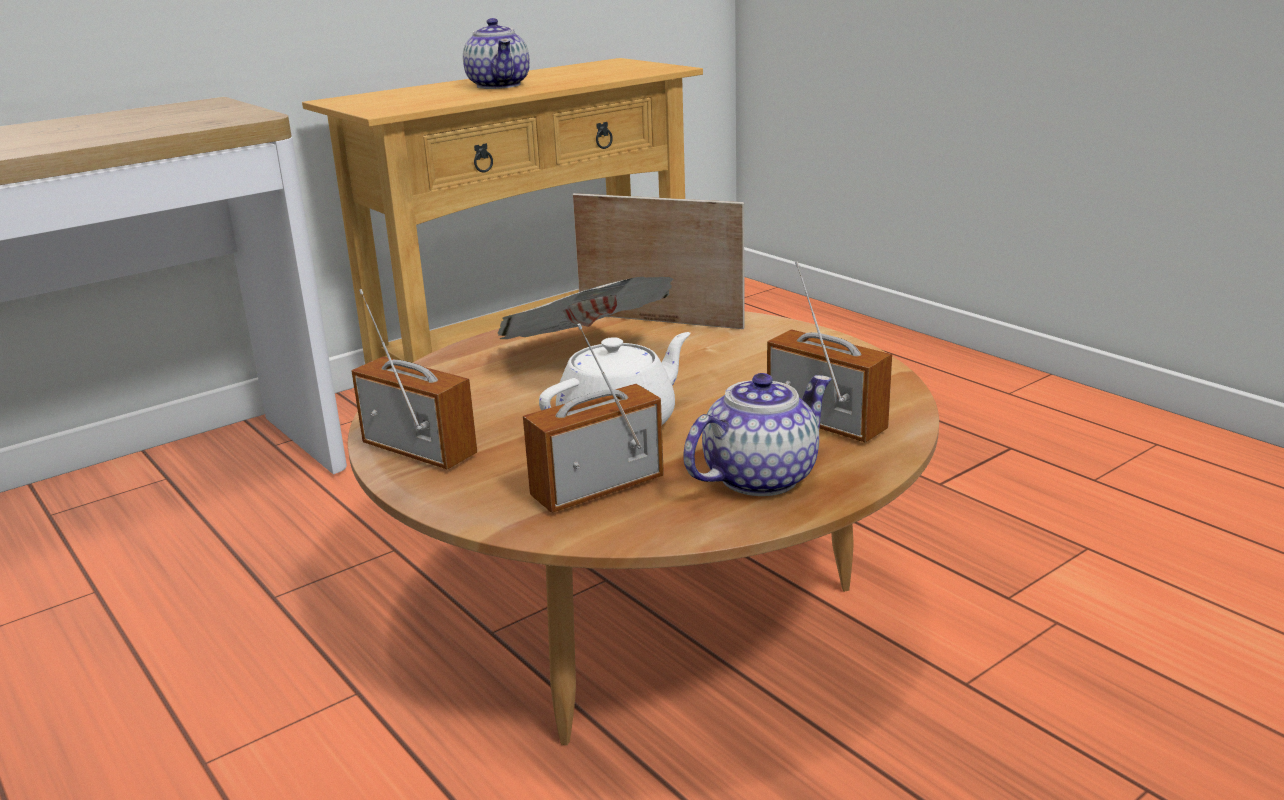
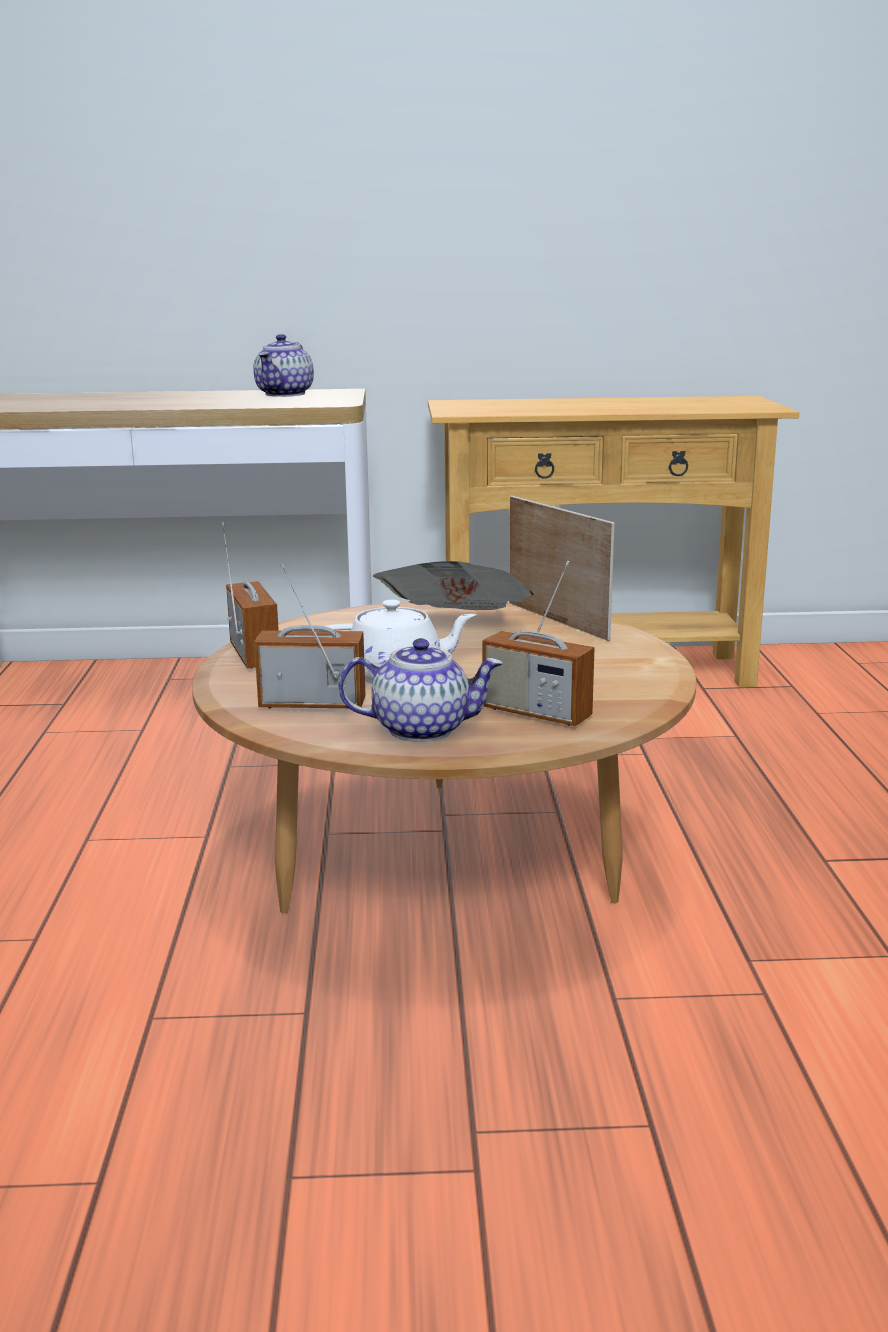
camera: 35 degrees right, 5 degrees down
(499, 85) = (590, 405): teapot -> teapot (285, 394)
(826, 423) = (536, 713): radio -> radio turned 135 degrees clockwise

